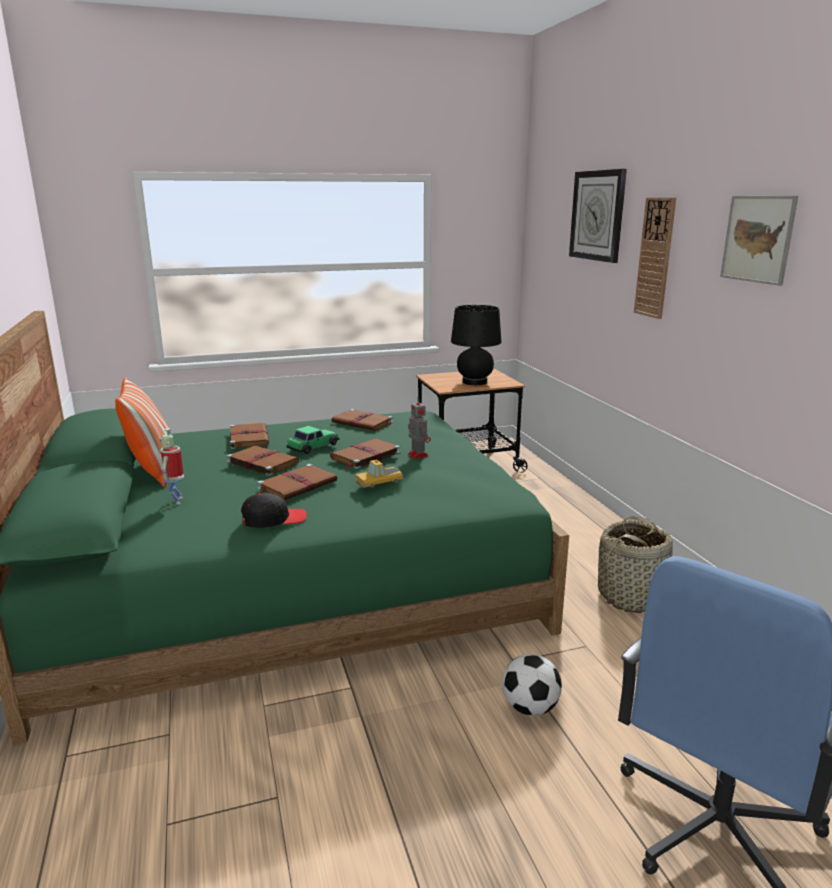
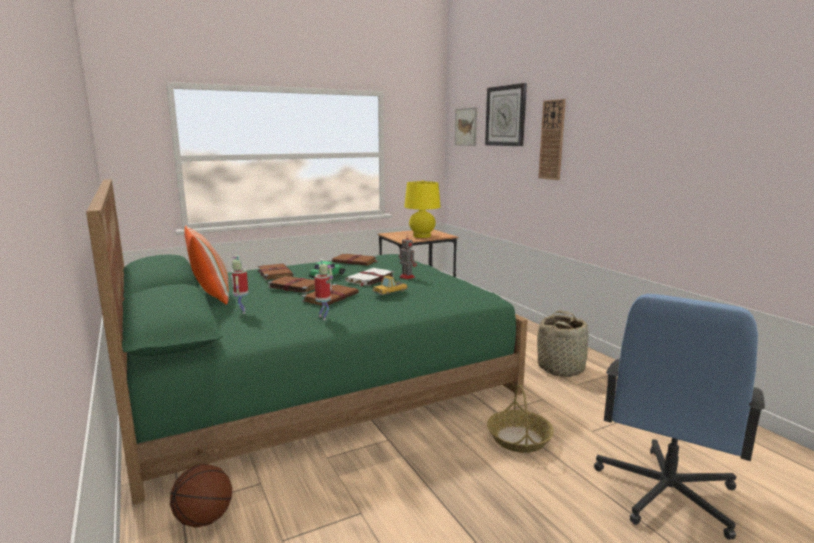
camera: 10 degrees left, 5 degrees down
(87, 777) = (205, 518): none -> basketball
(273, 519) = (324, 317): black cap -> toy robot
(365, 456) = (369, 279): brown book -> white book
(474, 382) = (422, 236): black table lamp -> yellow table lamp
(530, 708) = (519, 439): football -> basket
(758, 239) = (627, 120): picture -> picture (466, 127)

